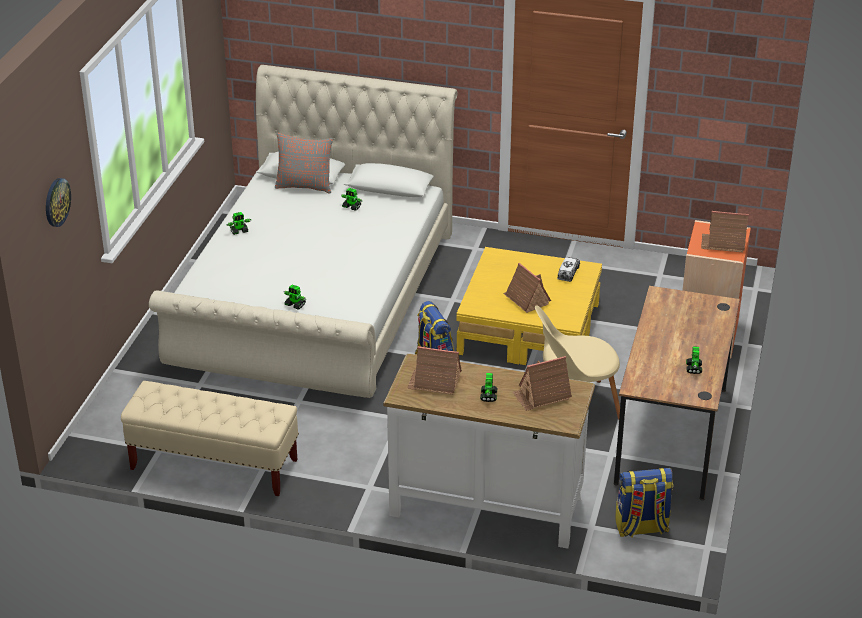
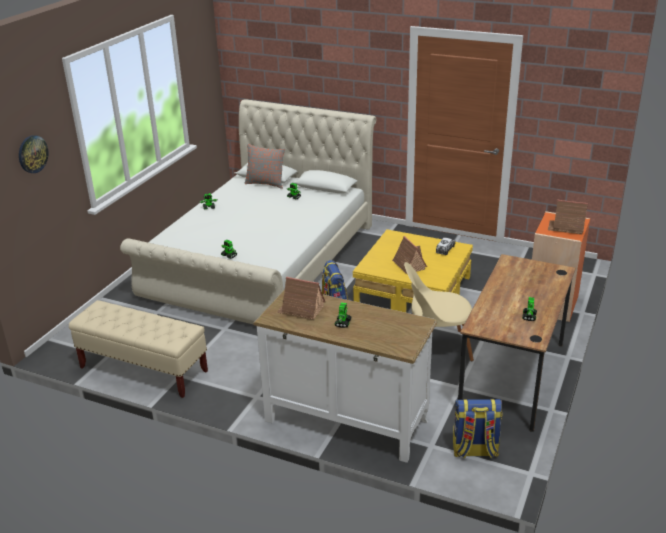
camera: 10 degrees right, 5 degrees down
(542, 395) = (388, 326): toy house -> none

